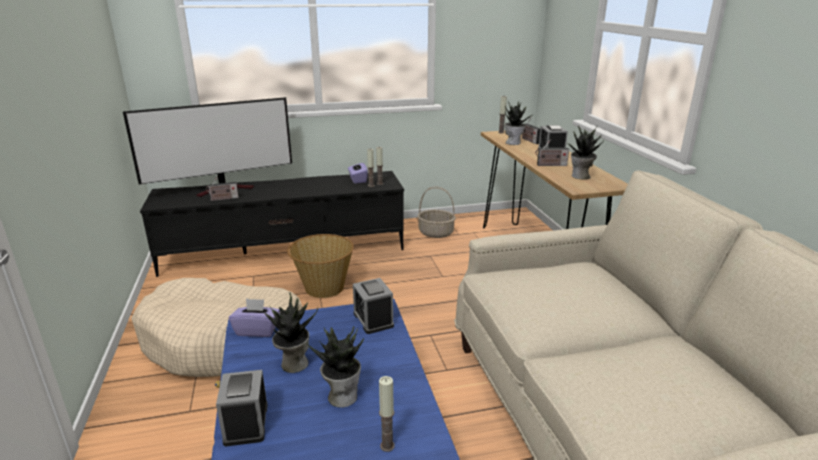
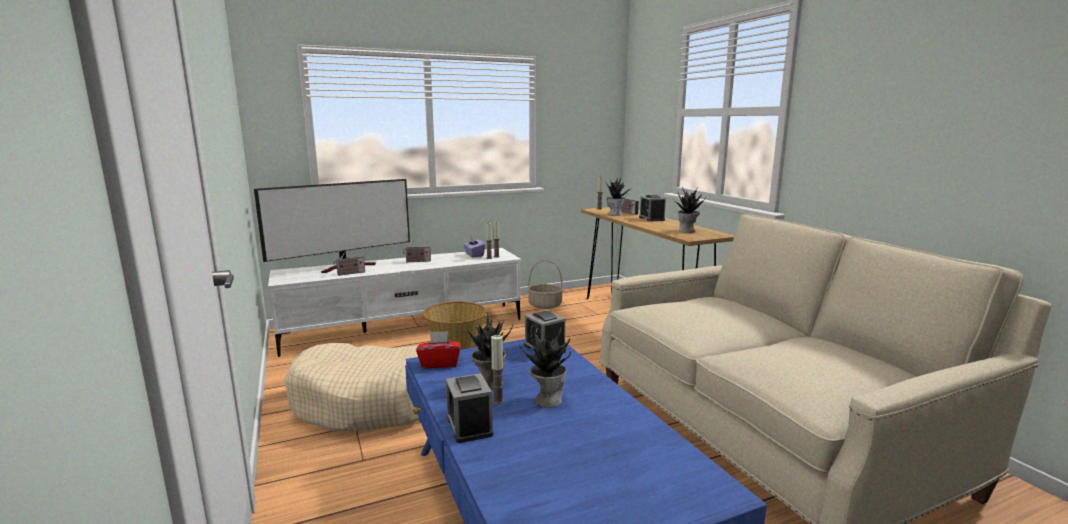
camera: 10 degrees left, 10 degrees down
(257, 330) = (439, 363): purple tissue box -> red tissue box
(285, 251) = (405, 327): black tv stand -> white tv stand
(387, 446) = (608, 428): candle -> candle (498, 401)
(550, 165) = (657, 226): radio -> radio (417, 261)

